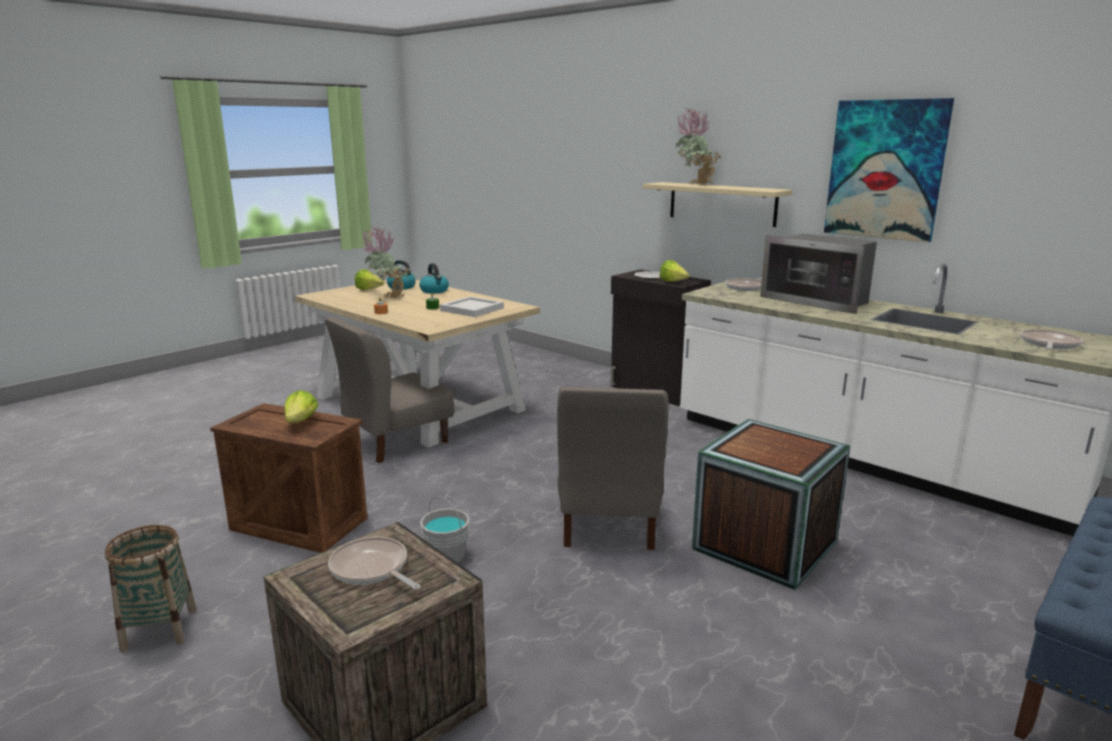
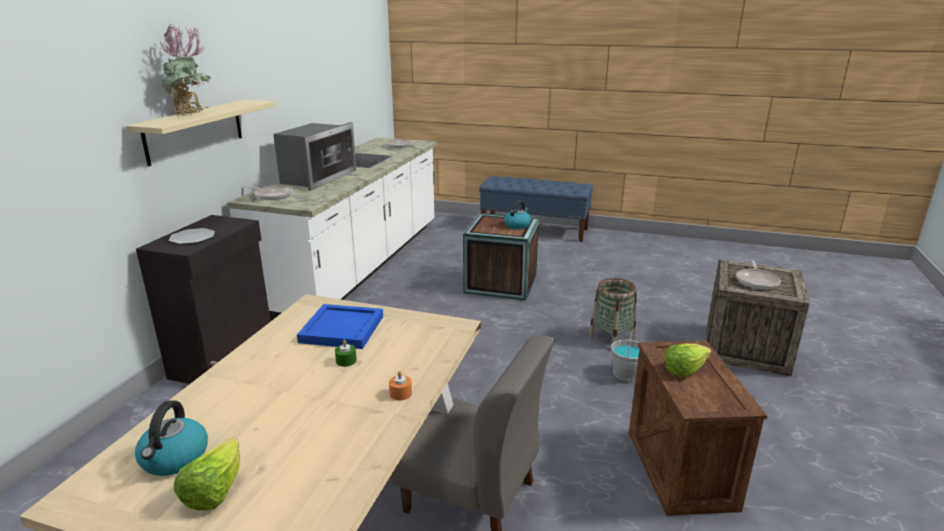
camera: 115 degrees left, 5 degrees up
(160, 629) = (843, 457): basket -> basket (611, 338)
(387, 298) = (291, 431): potted plant -> none
(434, 291) = (214, 401): kettle -> kettle (517, 225)
(472, 309) = (343, 329): white tray -> blue tray
(609, 522) = (522, 328): grey chair -> none
(673, 282) = (231, 225): lettuce -> none
(885, 170) = (288, 69): picture -> none

